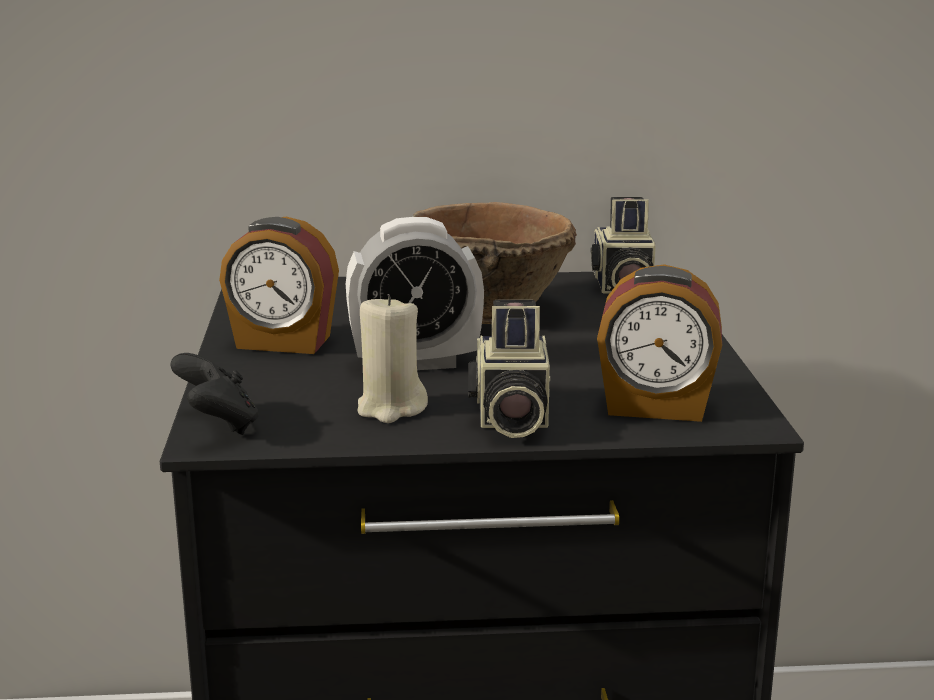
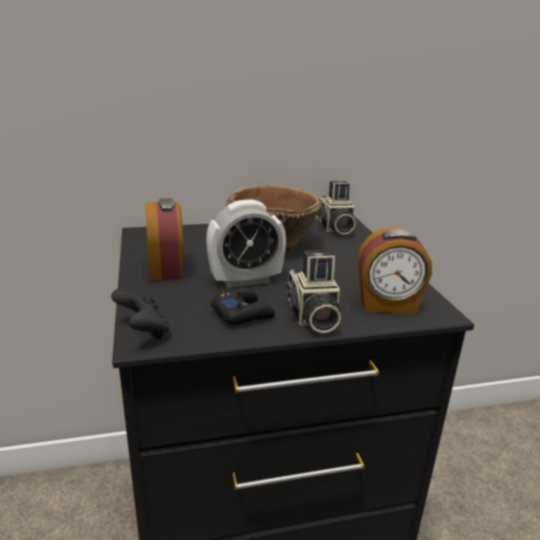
camera: 10 degrees left, 5 degrees up
(282, 343) = (166, 269): alarm clock -> alarm clock turned 105 degrees counterclockwise
(391, 408) = (242, 313): beige candle -> black game controller

